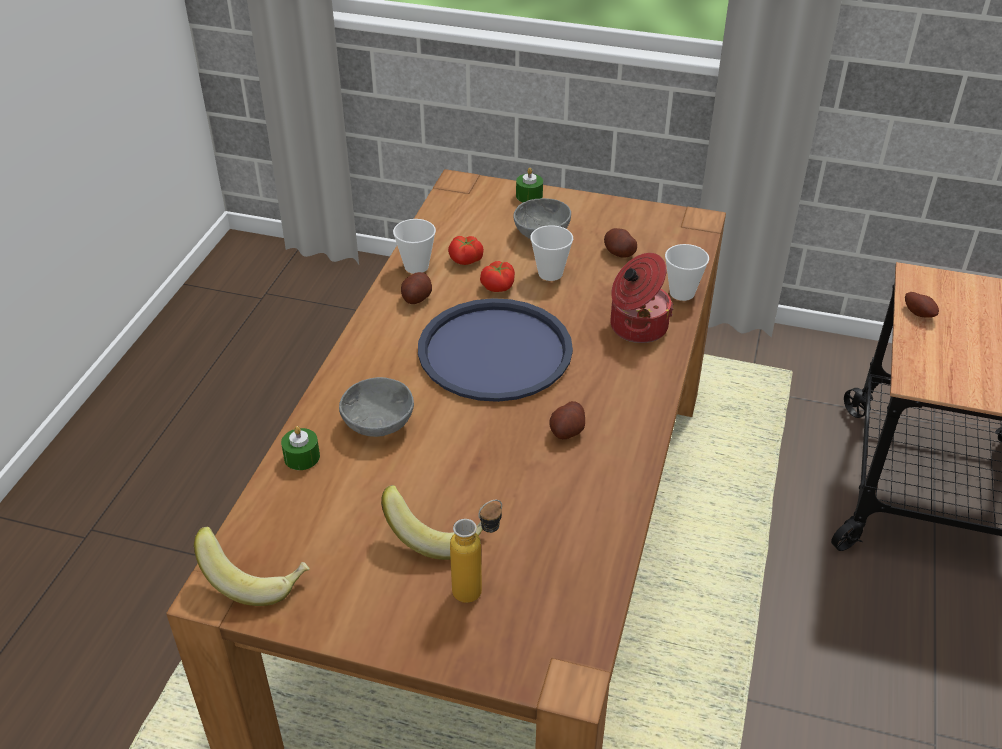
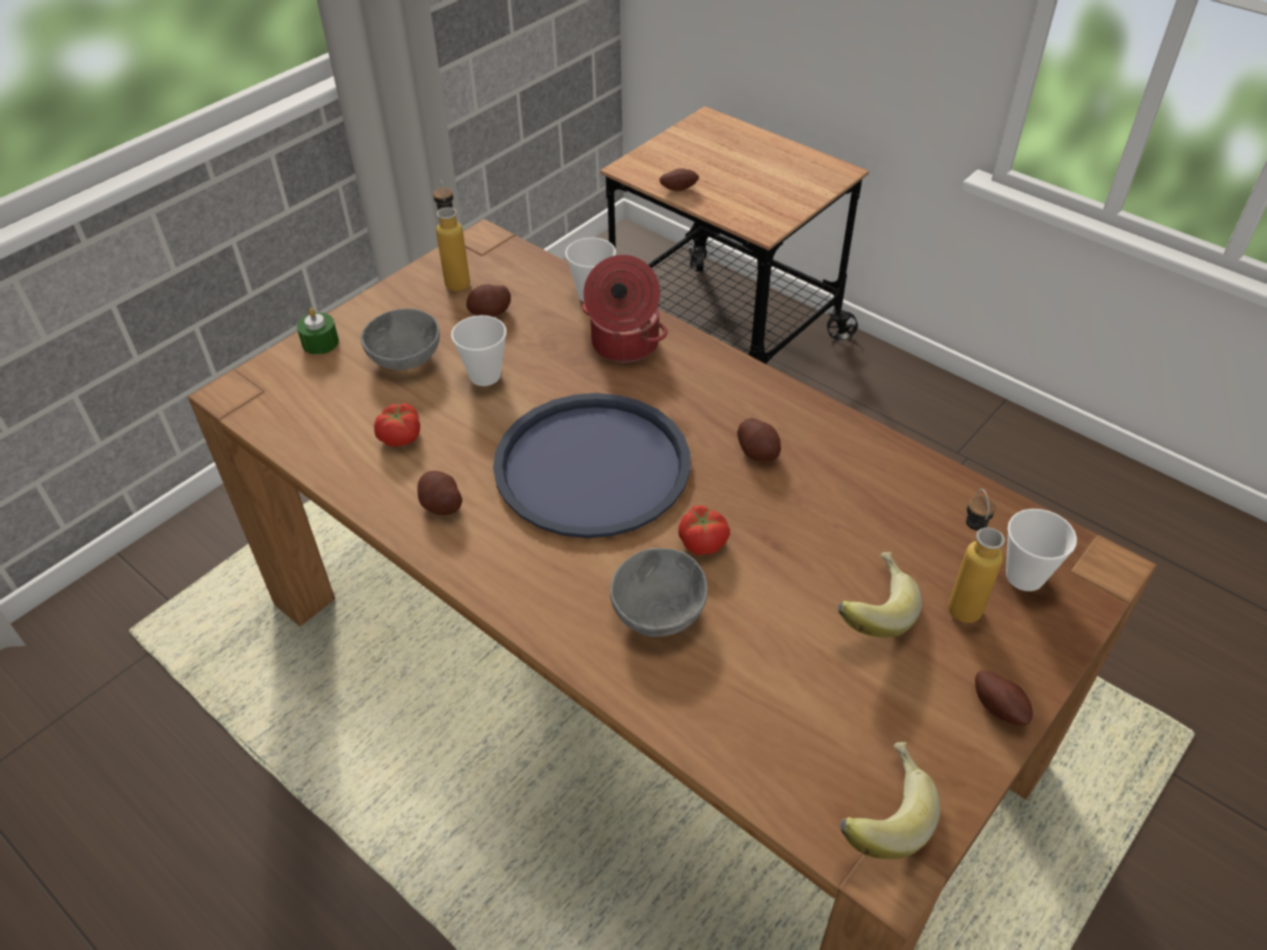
camera: 65 degrees left, 5 degrees up
(302, 457) = (680, 708): green candle -> none
(378, 631) = (1000, 707): none -> potato
(416, 266) = (376, 486): cup -> cup (1024, 576)
(498, 286) = (476, 425): tomato -> tomato (703, 541)
(643, 225) = (456, 278): none -> bottle

